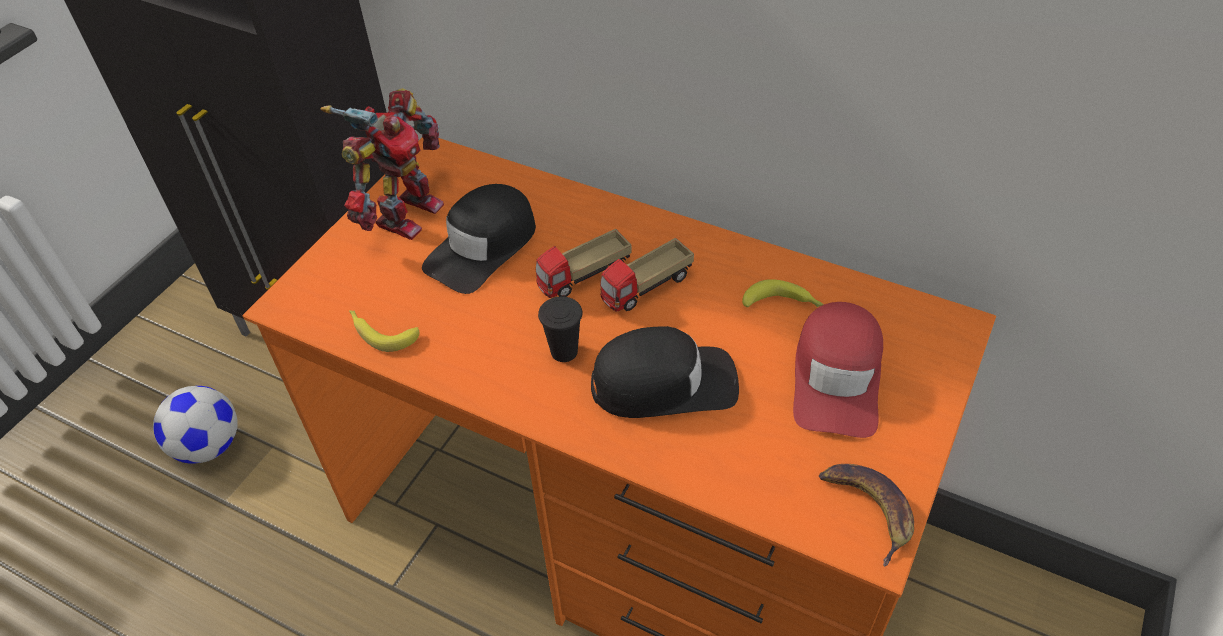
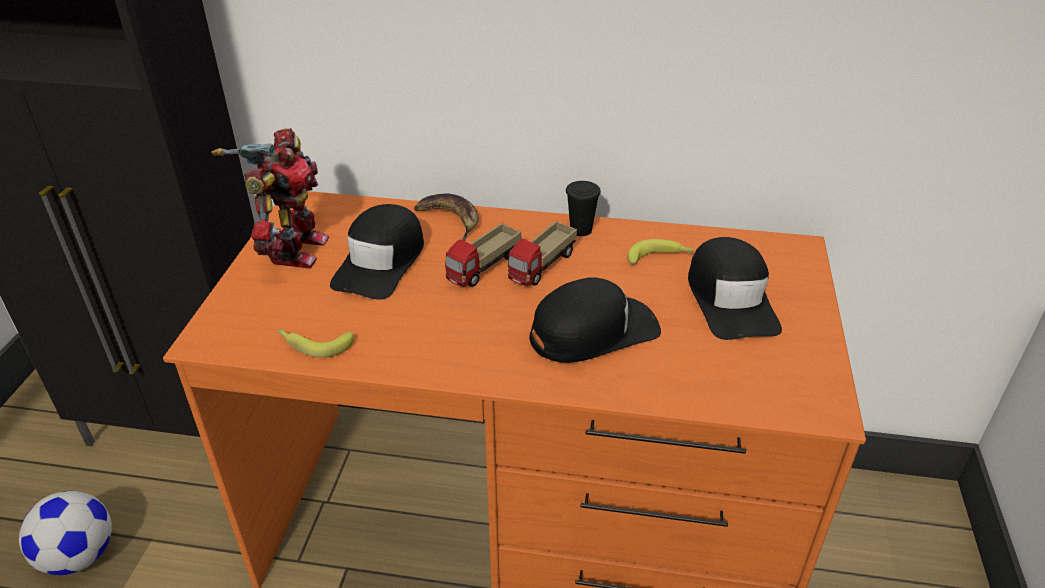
camera: 20 degrees left, 10 degrees down
(564, 351) = (494, 325): black cup -> black cup (581, 230)
(837, 378) = (731, 299): red cap -> black cap
(869, 509) = (807, 385): banana -> banana (450, 219)

